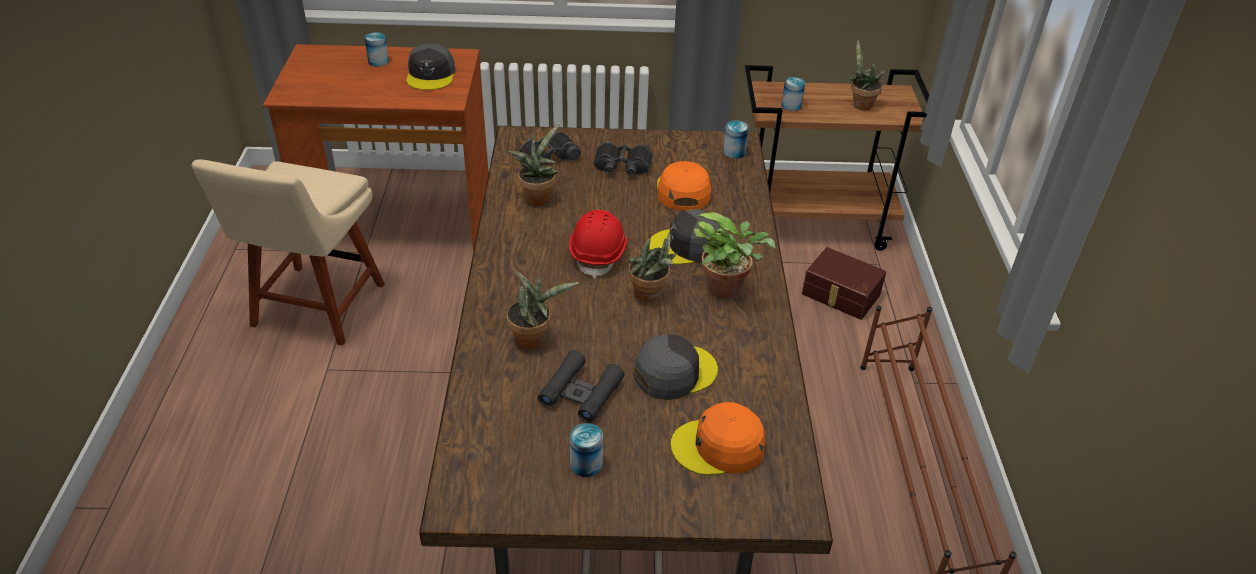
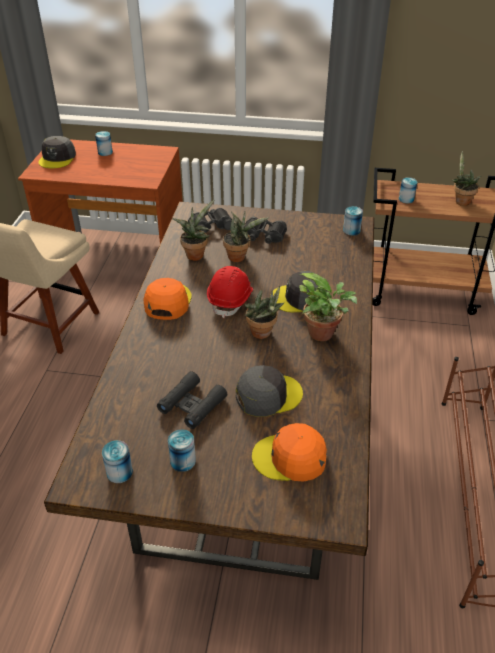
camera: 10 degrees right, 0 degrees up
(431, 75) = (140, 163): grey cap -> grey cap (57, 158)
(508, 486) = (119, 472): none -> can
(533, 338) = (166, 360): potted plant -> potted plant (239, 257)
(682, 191) = (305, 257): orange cap -> orange cap (167, 302)
(840, 295) = (434, 346): brown storage box -> none

